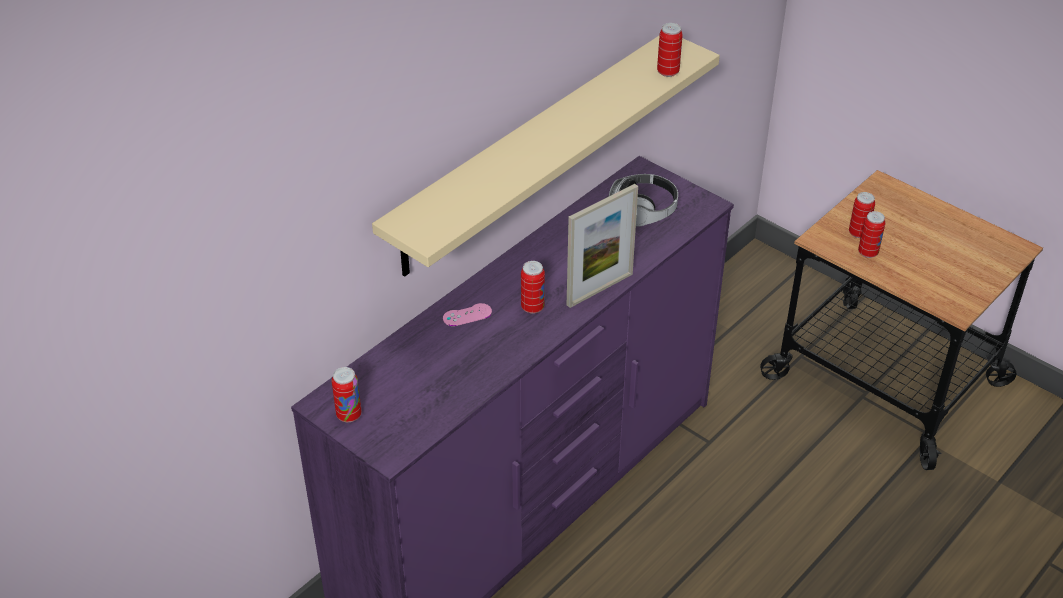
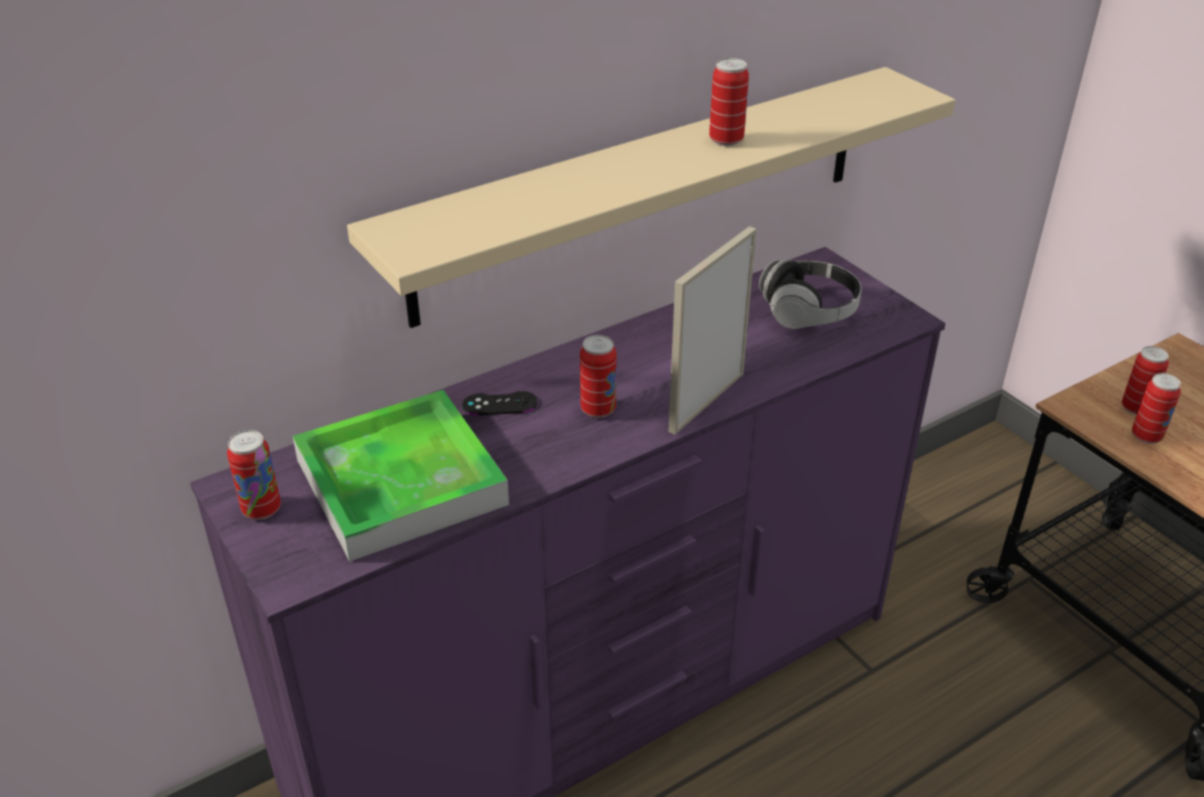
camera: 15 degrees right, 5 degrees down
(428, 380) = (401, 482): none -> tray
(467, 315) = (500, 404): pink game controller -> black game controller
(599, 289) = (706, 402): picture frame -> picture frame turned 150 degrees clockwise
(668, 72) = (870, 109): can -> can (726, 140)

